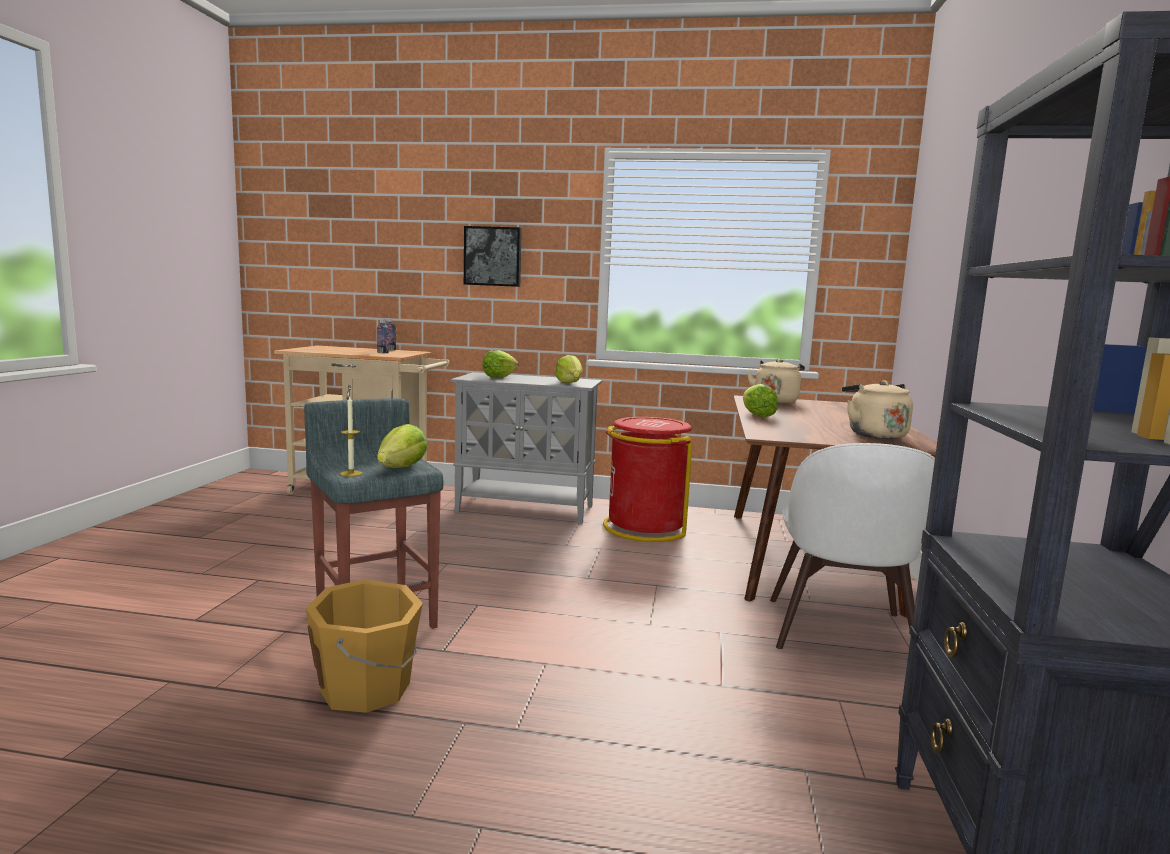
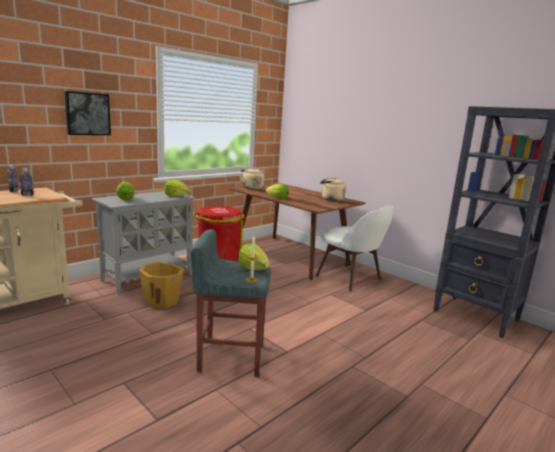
camera: 55 degrees left, 5 degrees up
(367, 688) = (305, 380): orange bucket -> orange bucket (163, 301)

